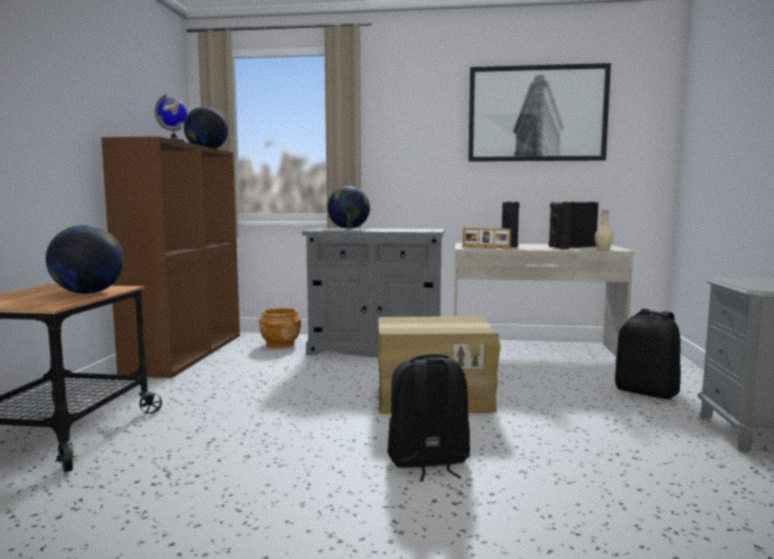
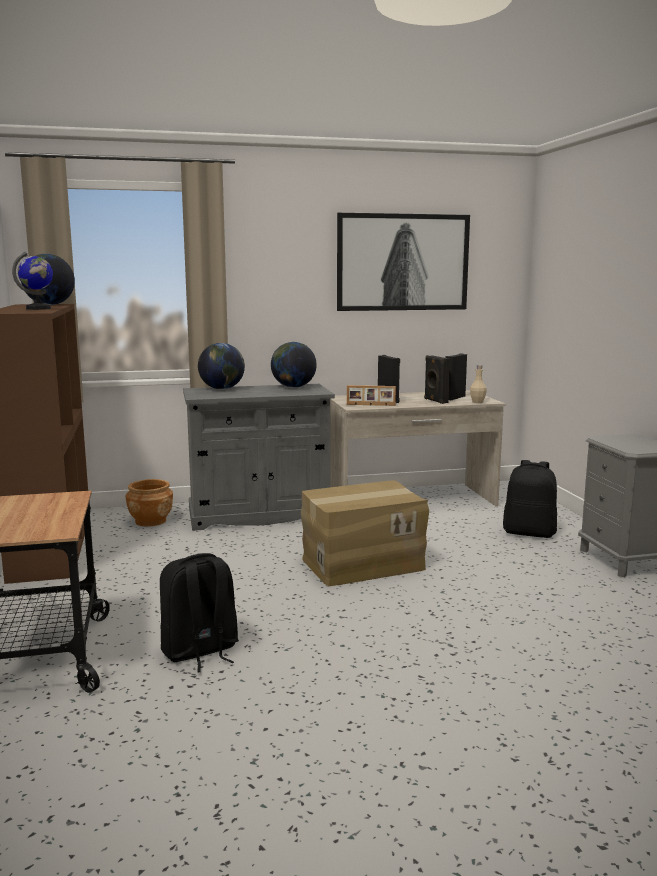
camera: 20 degrees left, 5 degrees up
(88, 293) = (55, 508): globe -> globe (293, 387)
(428, 462) = (406, 624): black backpack -> black backpack (200, 652)

